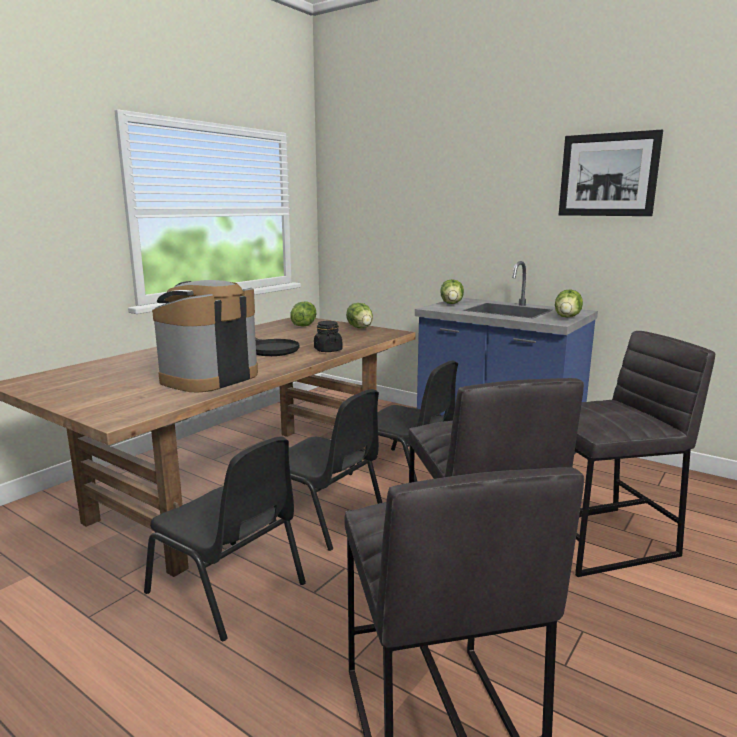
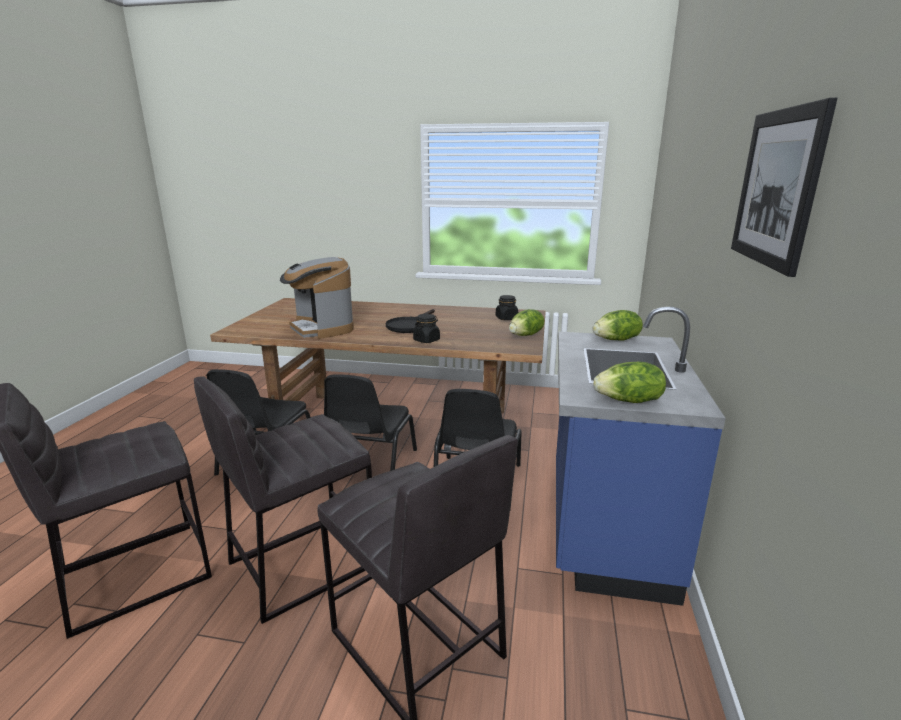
camera: 65 degrees right, 5 degrees up
(208, 378) = (321, 328): coffee machine -> coffee machine turned 135 degrees counterclockwise
(304, 325) = (506, 318): lettuce -> black jar

